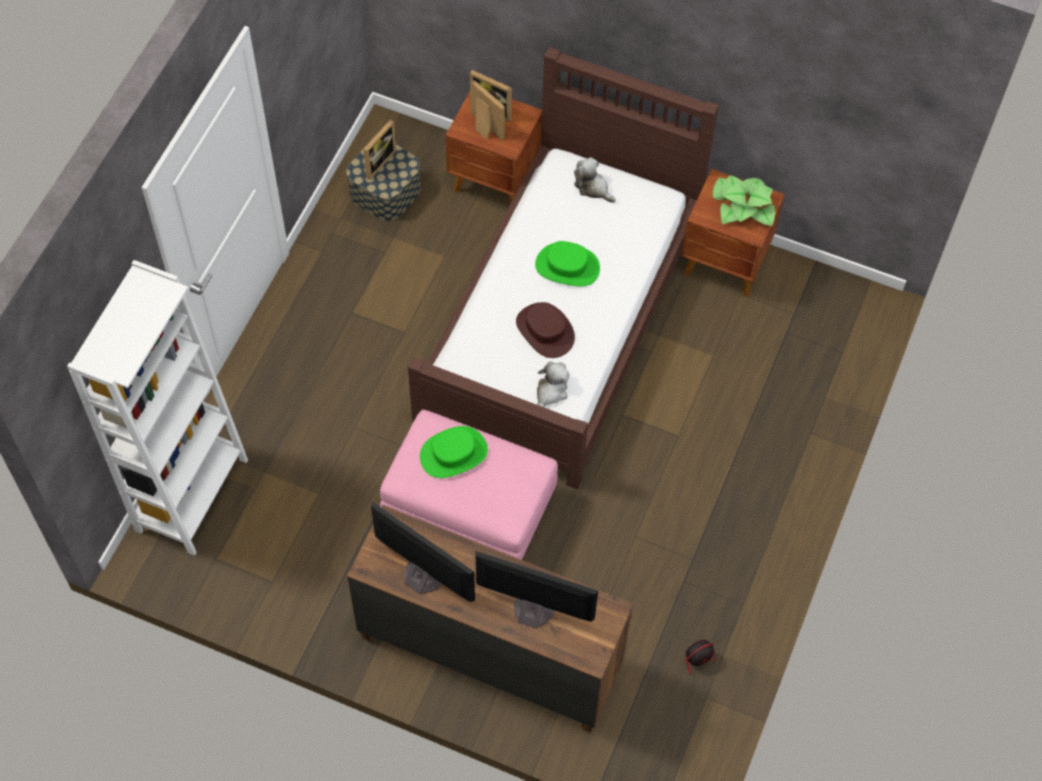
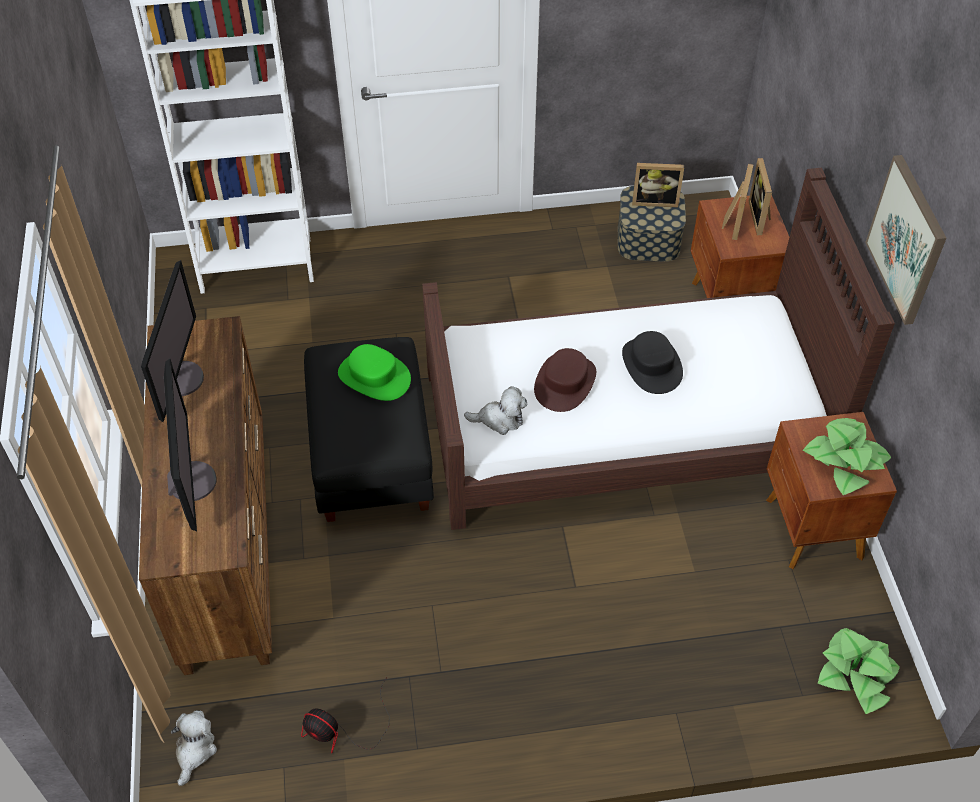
camera: 60 degrees right, 10 degrees down
(471, 507) = (372, 455): pink ottoman -> black ottoman
(567, 267) = (651, 365): green hat -> black hat
(593, 187) = (759, 342): plush toy -> plush toy (195, 750)
(695, 53) = (907, 240): none -> picture
(846, 312) = (856, 674): none -> potted plant

